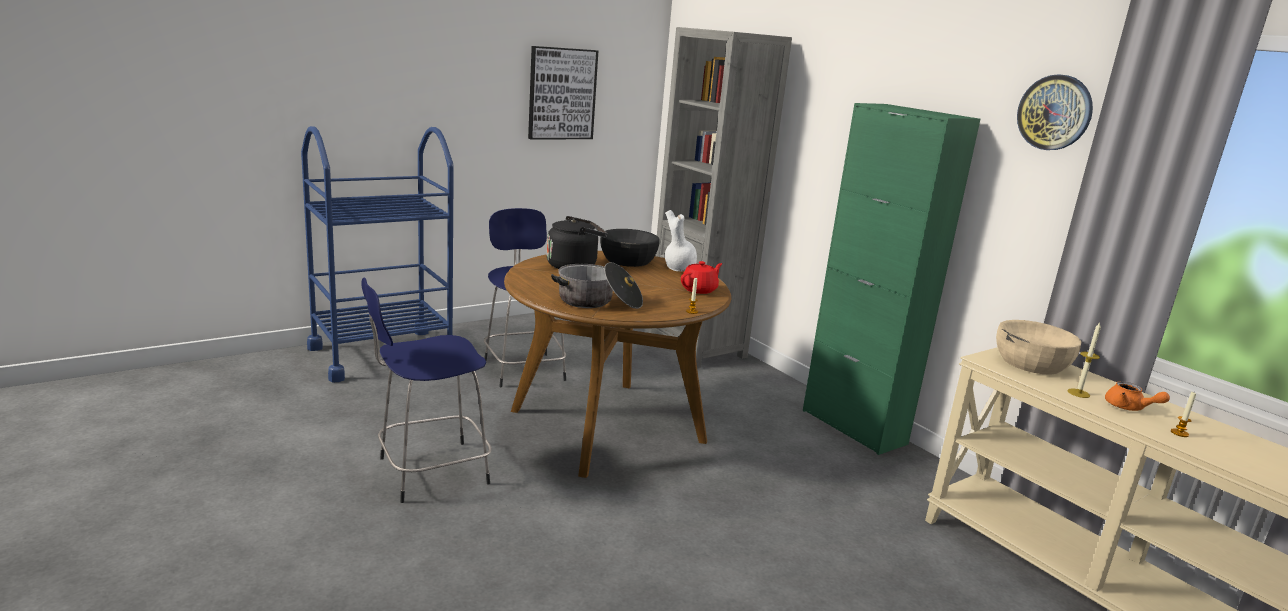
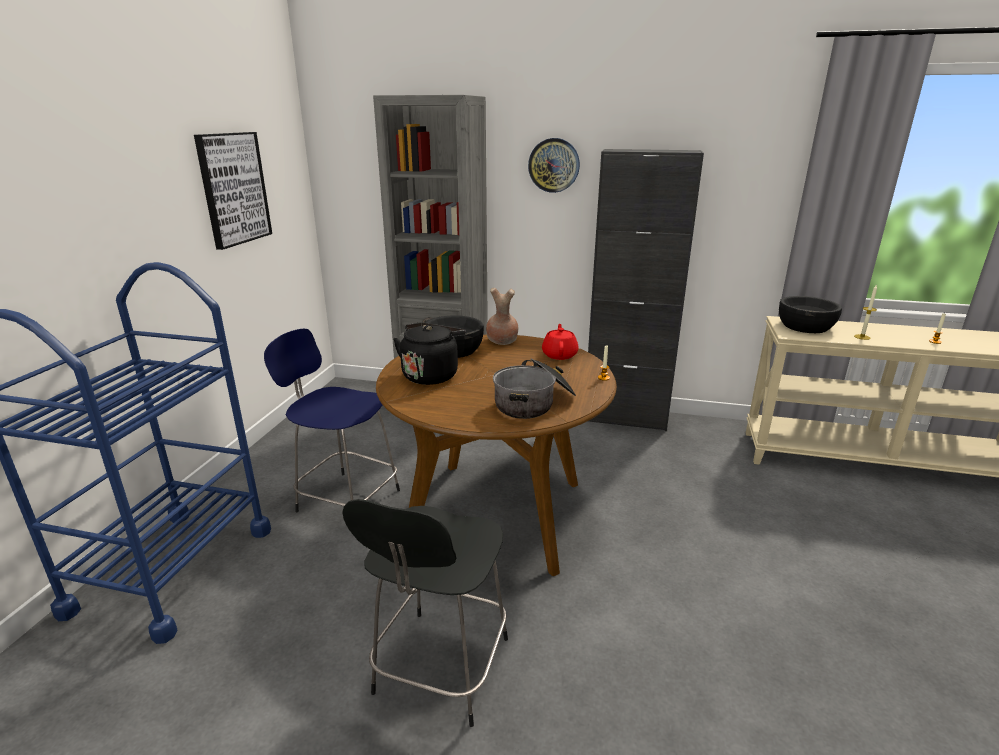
camera: 40 degrees left, 5 degrees up
(429, 471) = (440, 669): blue stool -> black stool
(678, 268) = (501, 341): white vase -> brown vase
(853, 427) = (625, 418): green cabinet -> black cabinet
(1031, 363) = (805, 326): beige bowl -> black bowl
(1054, 112) = (762, 137): wall clock -> wall clock (554, 165)
(1129, 408) = (891, 336): orange teapot -> none

